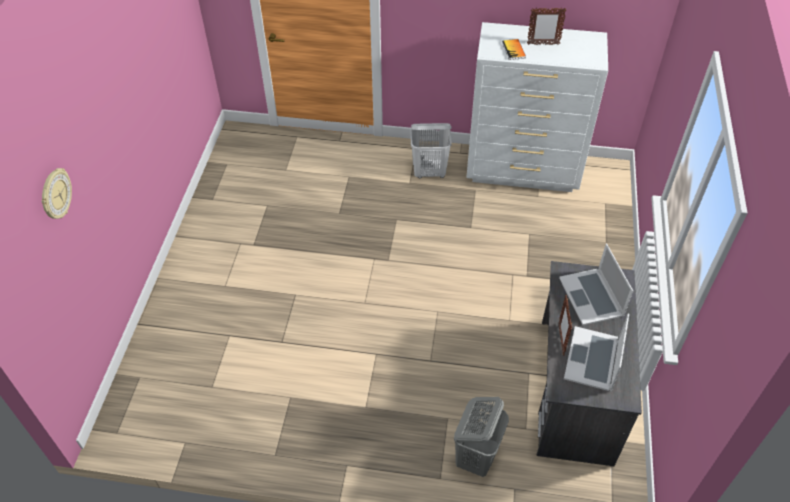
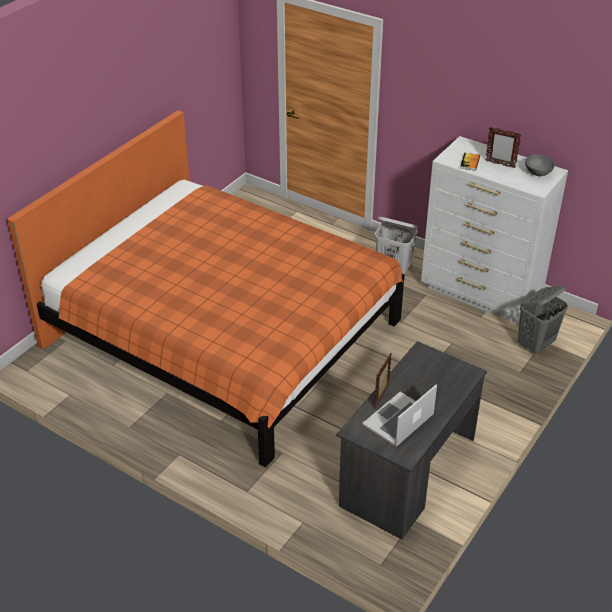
camera: 25 degrees right, 10 degrees down
(55, 195) = (36, 155): wall clock -> none
(307, 305) = (223, 334): none -> orange bed
(476, 457) = (287, 488): grey laundry basket -> grey laundry basket (536, 344)
(583, 43) = (538, 172): none -> grey bowl
(591, 296) = (432, 377): laptop -> none

